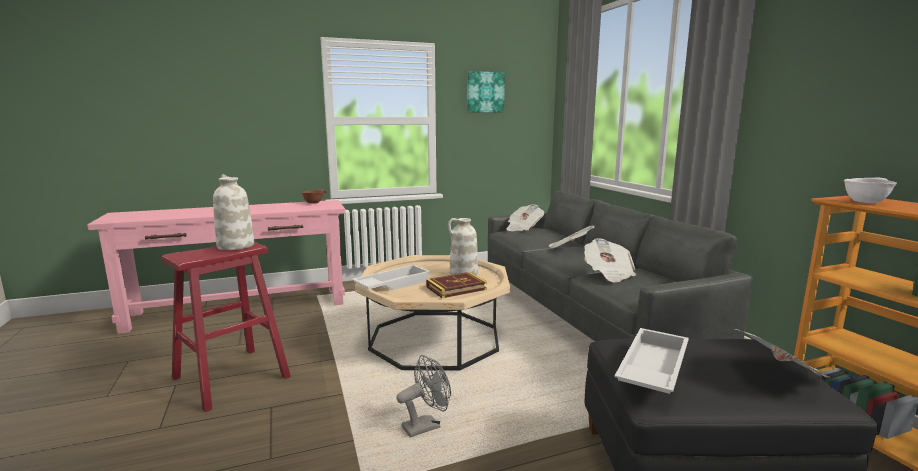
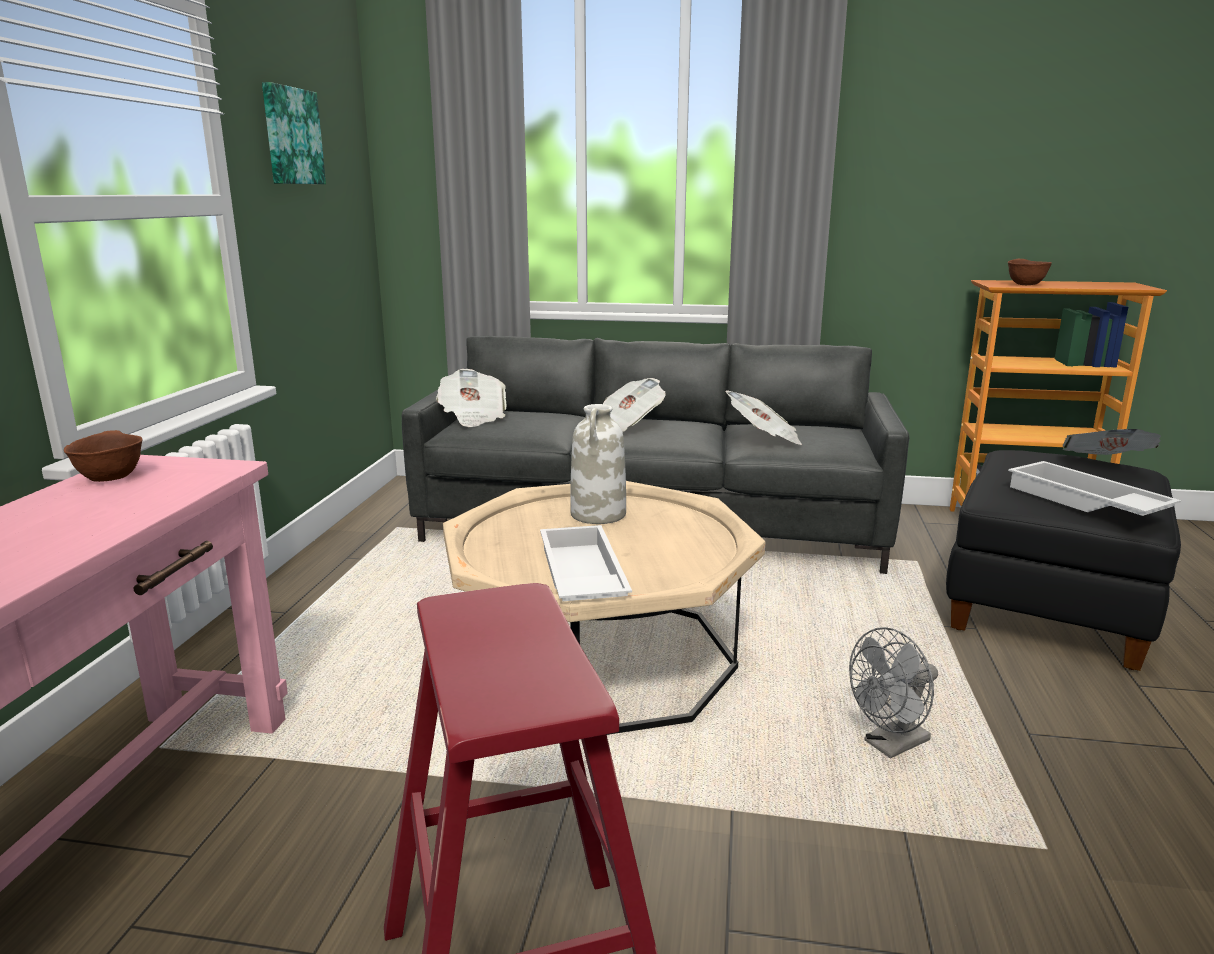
camera: 60 degrees left, 5 degrees up
(235, 246) = (487, 617): white vase -> none
(426, 425) = (890, 745): grey fan -> grey fan turned 120 degrees counterclockwise
(456, 288) = (668, 535): book -> none
(865, 202) = (1024, 285): white bowl -> brown bowl

